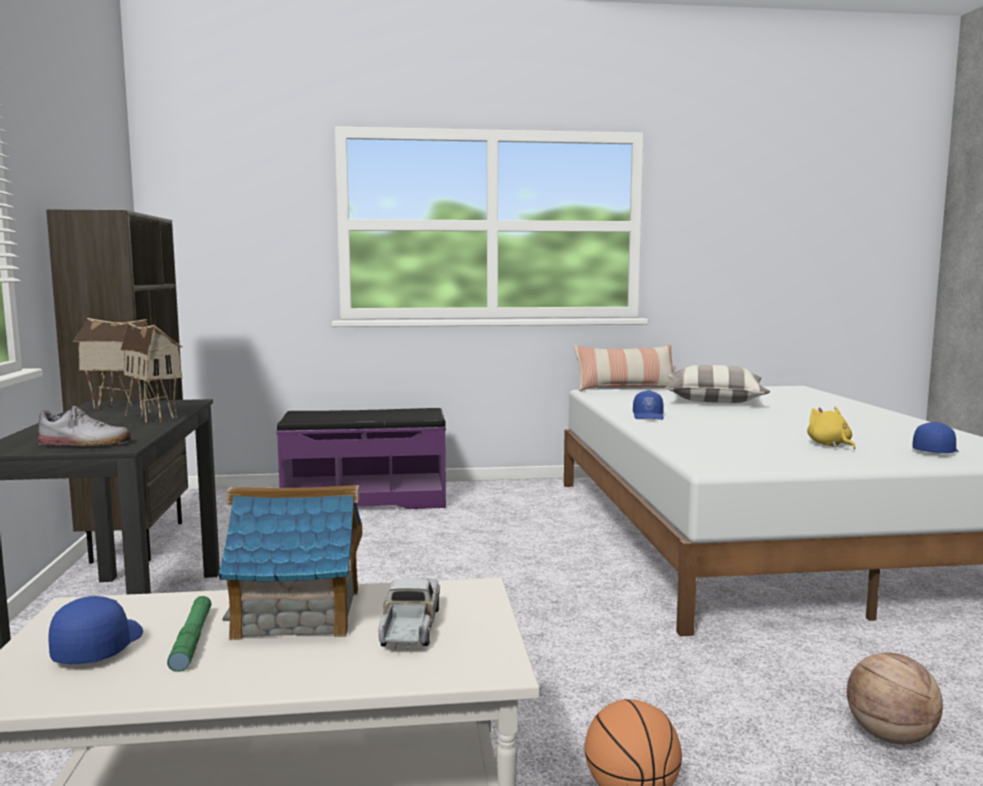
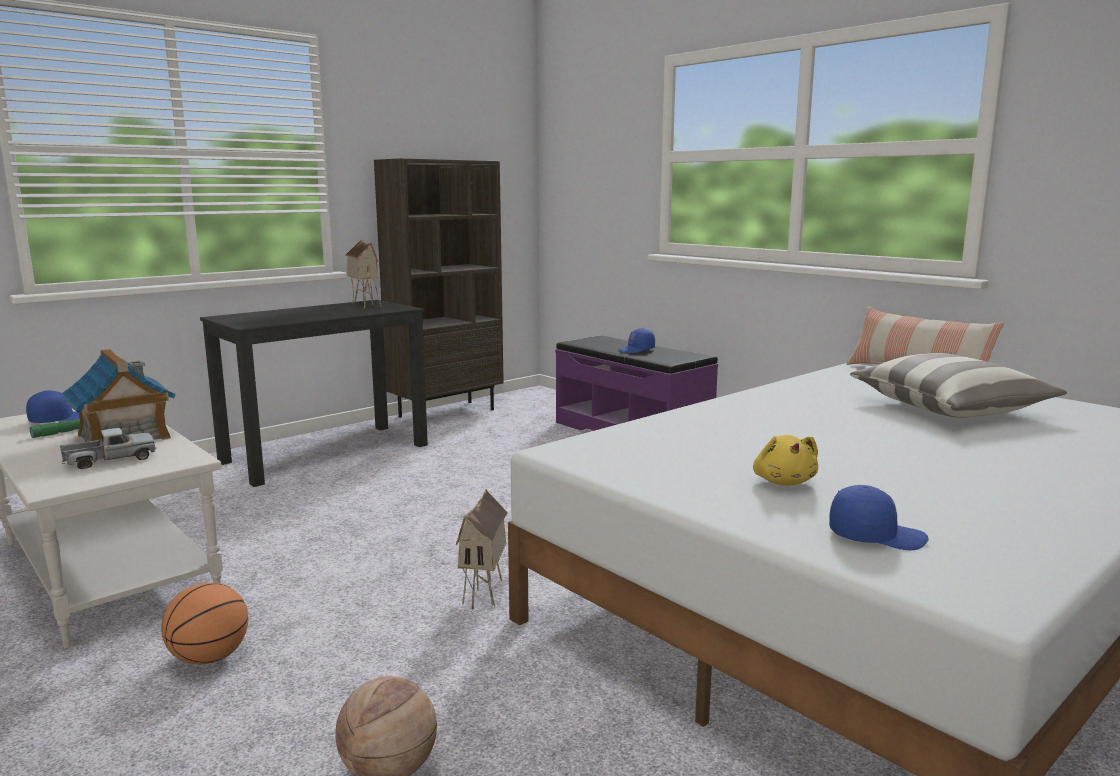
camera: 55 degrees right, 5 degrees up
(84, 443) = (249, 321): shoe -> none
(154, 417) = (341, 314): toy house -> toy house (485, 595)
(649, 416) = (767, 402): blue cap -> blue cap (636, 350)
(830, 445) = (784, 482): yellow plush toy -> yellow plush toy turned 135 degrees clockwise

